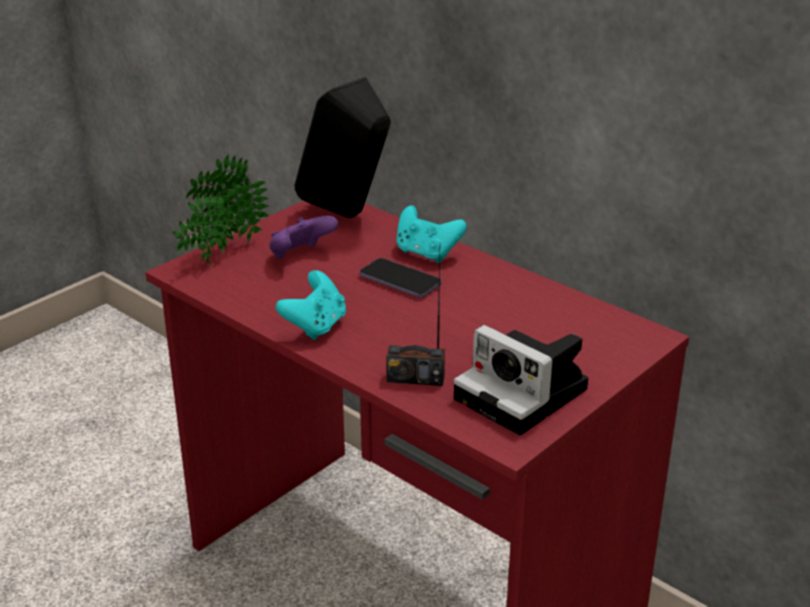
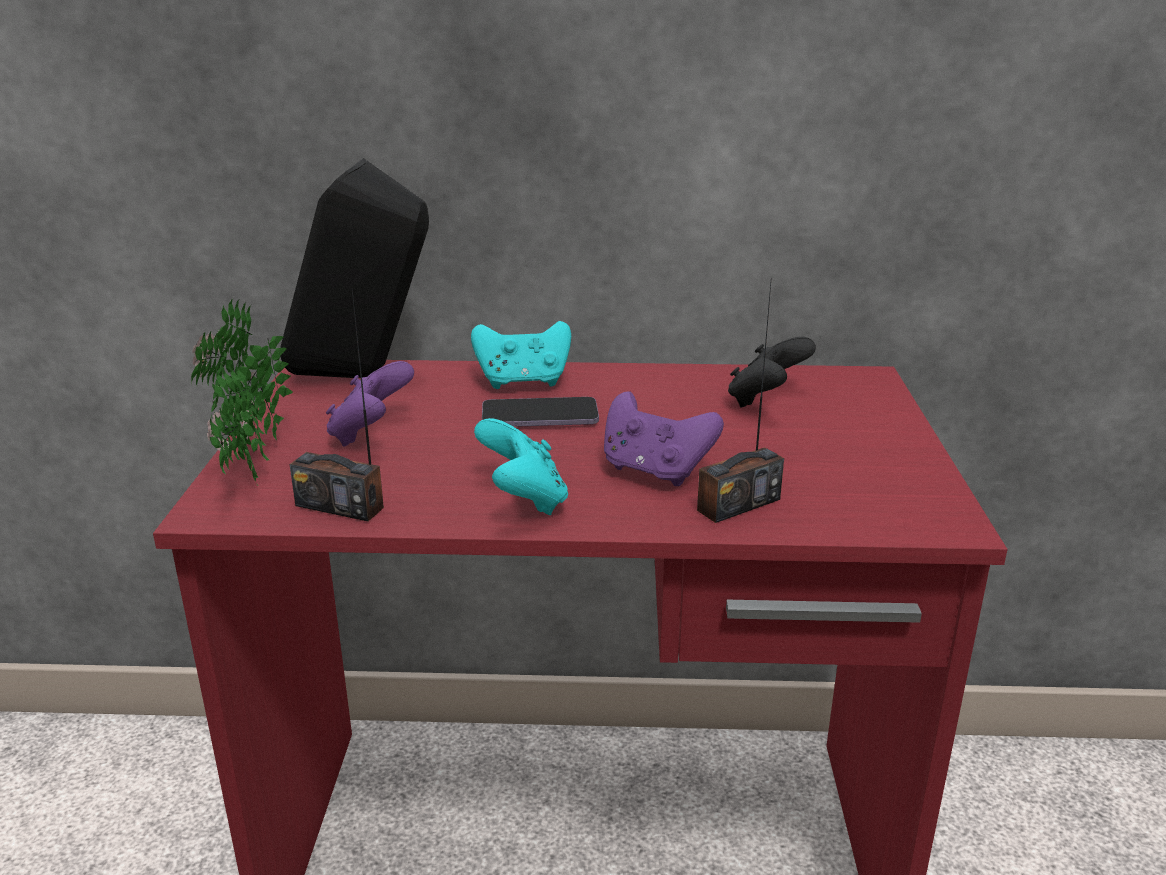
camera: 40 degrees left, 5 degrees down
(232, 292) = (339, 506): none -> radio
(406, 340) = (655, 471): none -> purple game controller
(526, 395) = (872, 471): camera -> none
(549, 324) = (766, 400): none -> black game controller

